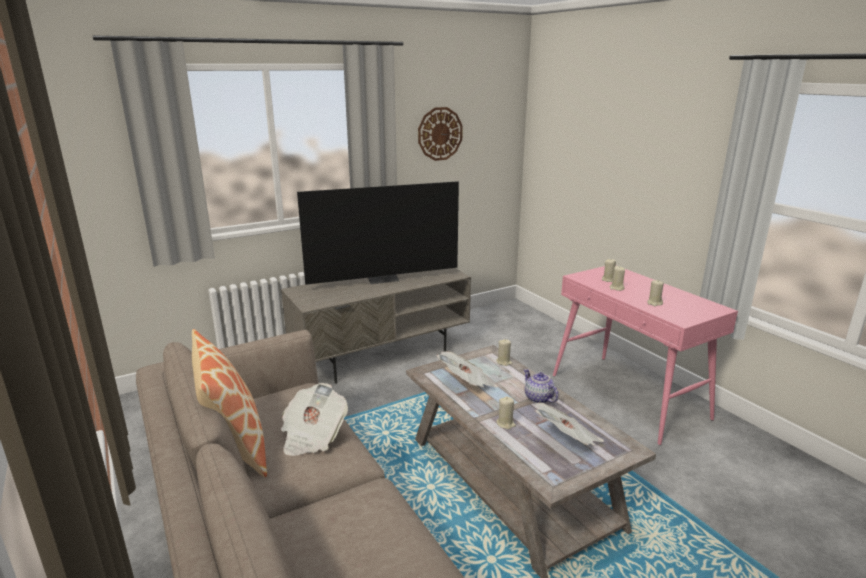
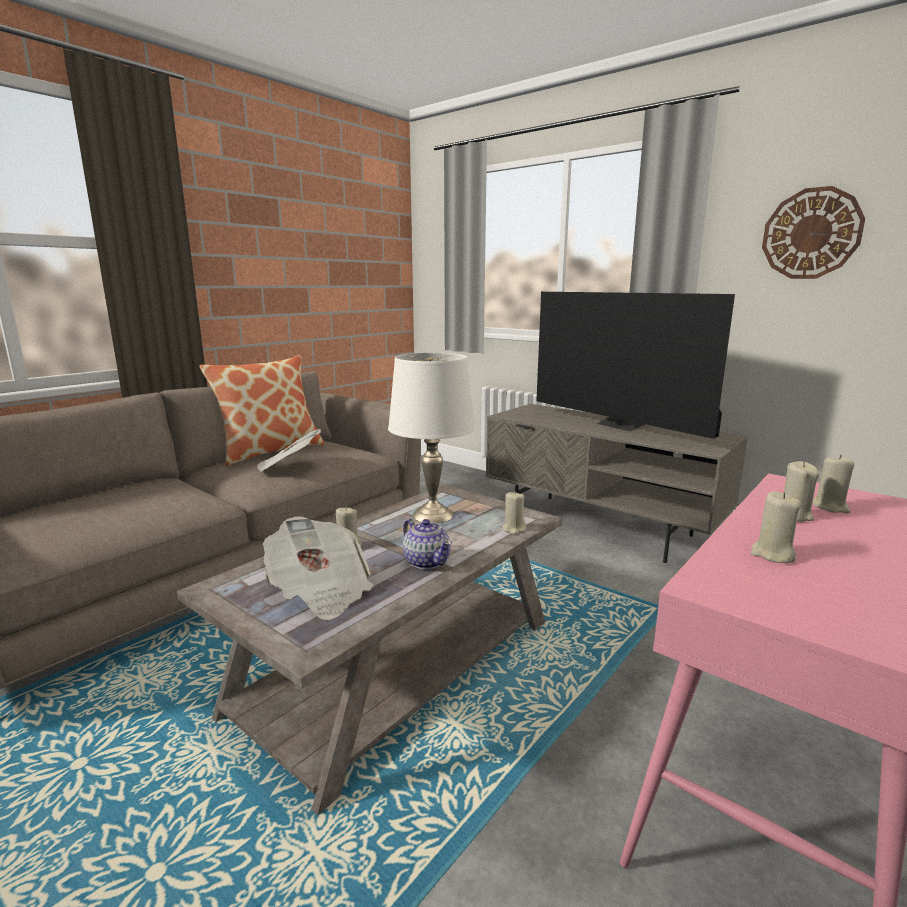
camera: 70 degrees right, 5 degrees down
(467, 384) = (433, 515): newspaper -> white table lamp
(538, 398) = (427, 561): teapot -> teapot turned 105 degrees clockwise

